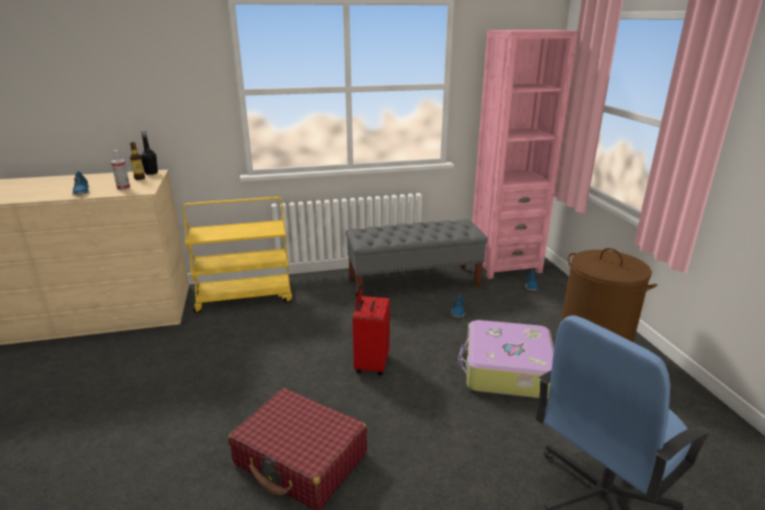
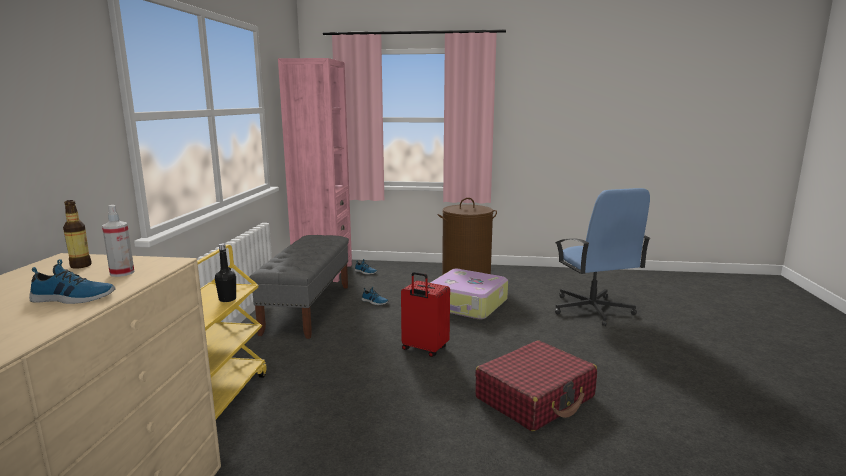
camera: 70 degrees left, 10 degrees down
(151, 173) = (63, 260): black bottle -> black bottle (227, 299)

